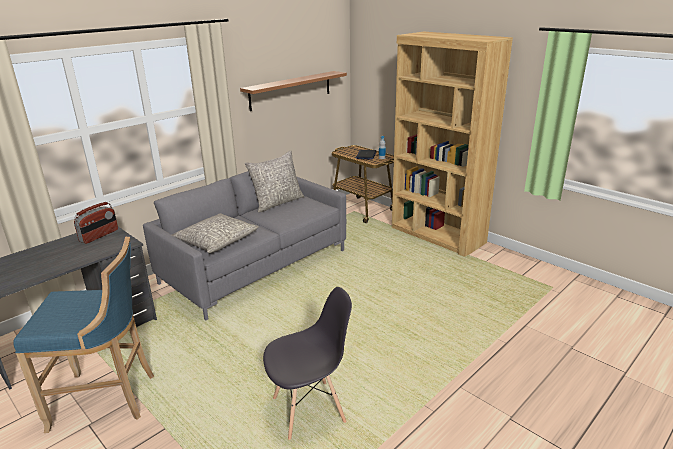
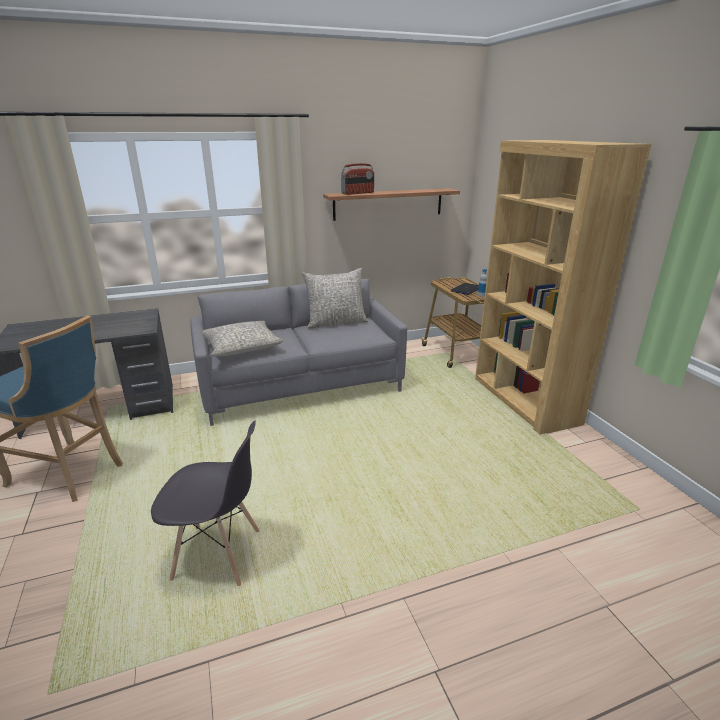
camera: 25 degrees right, 0 degrees up
(99, 235) = (134, 318): radio -> radio (358, 193)

